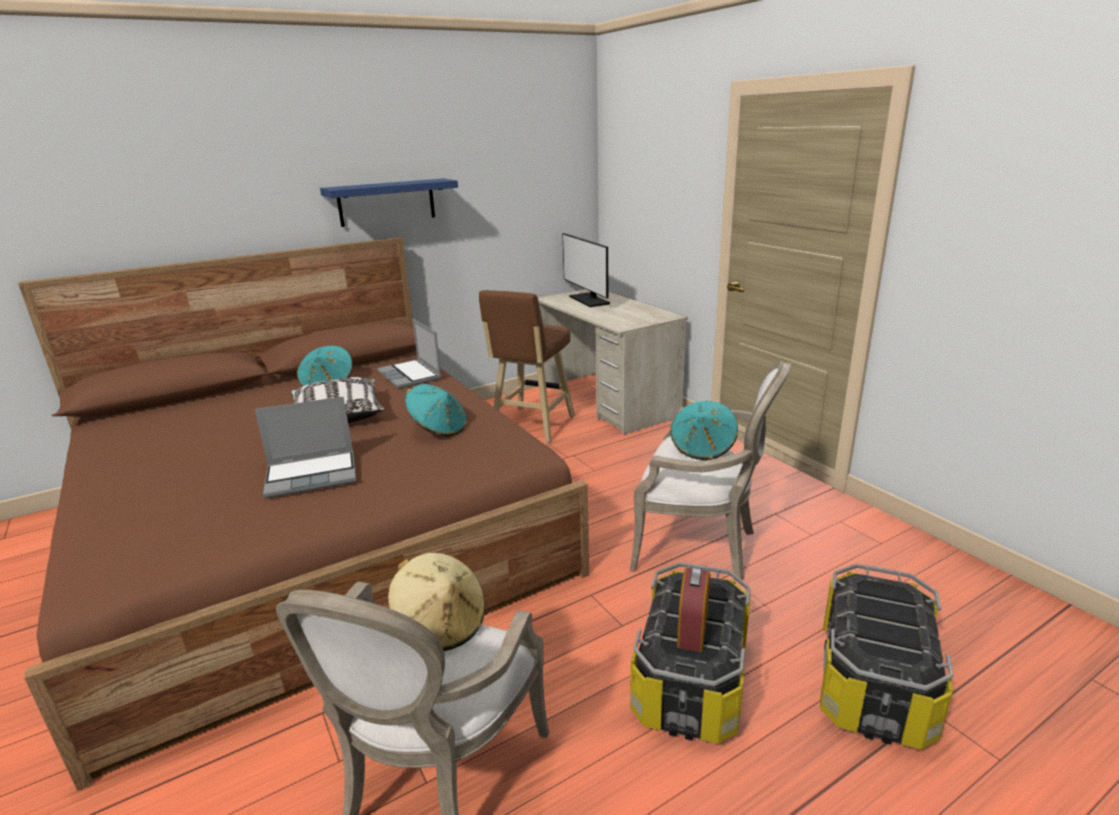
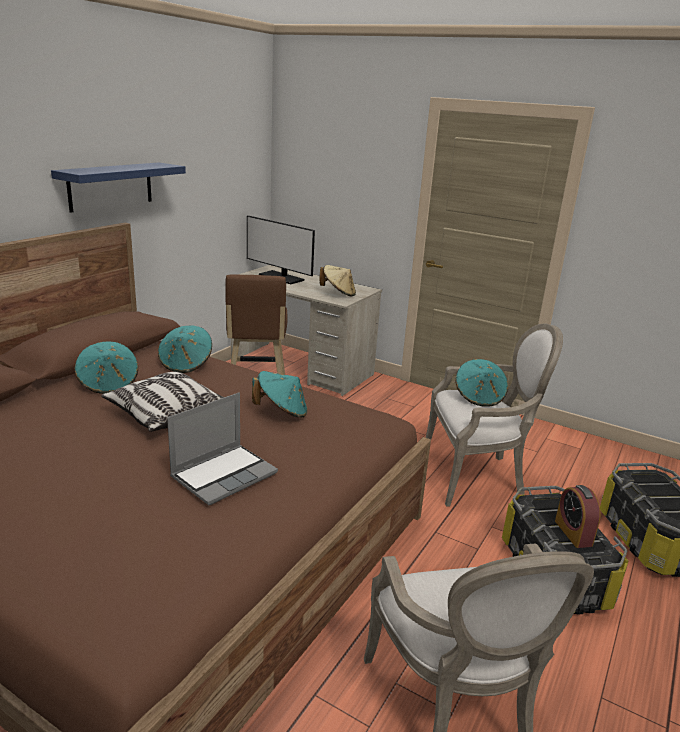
camera: 30 degrees left, 0 degrees up
(410, 375) = (186, 364): laptop -> turquoise hat
(441, 624) = (456, 574): beige hat -> beige hat (338, 293)

